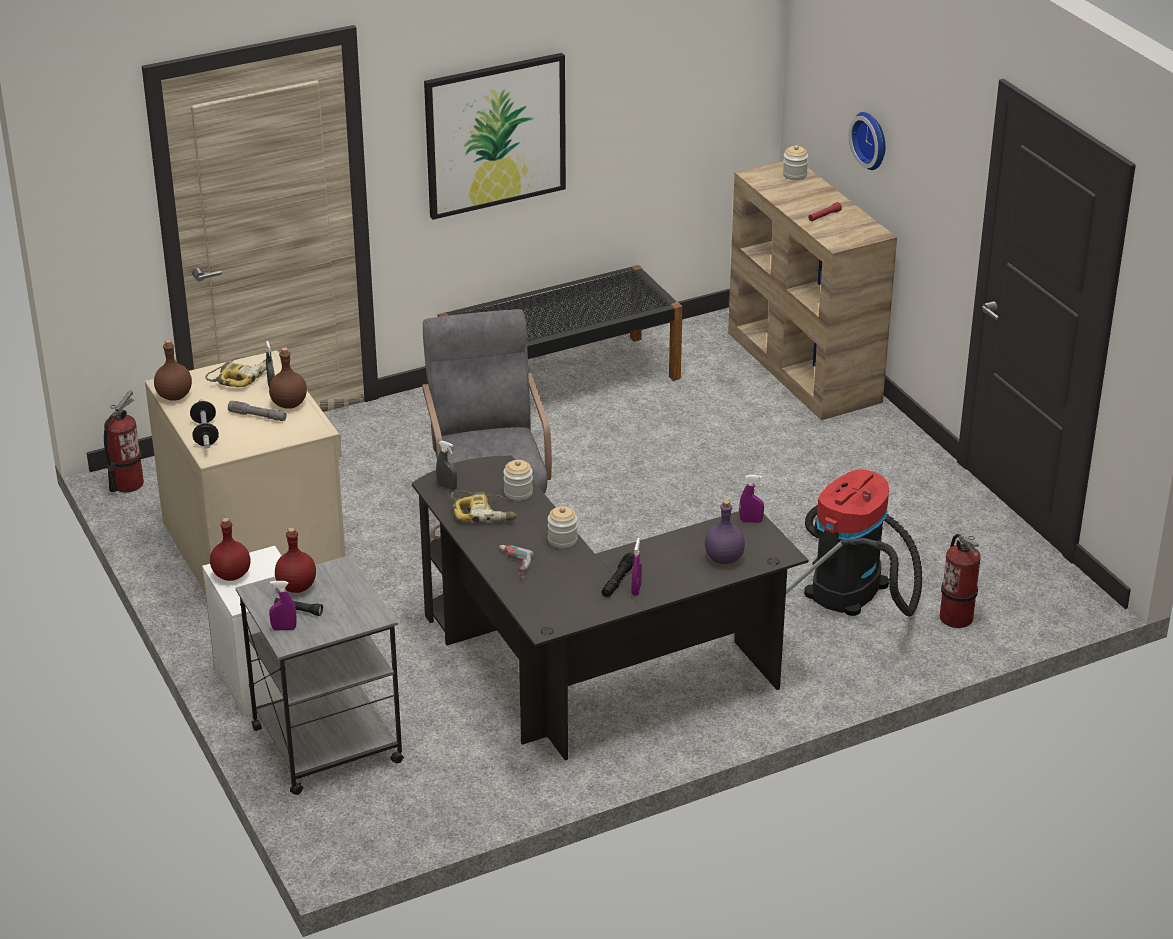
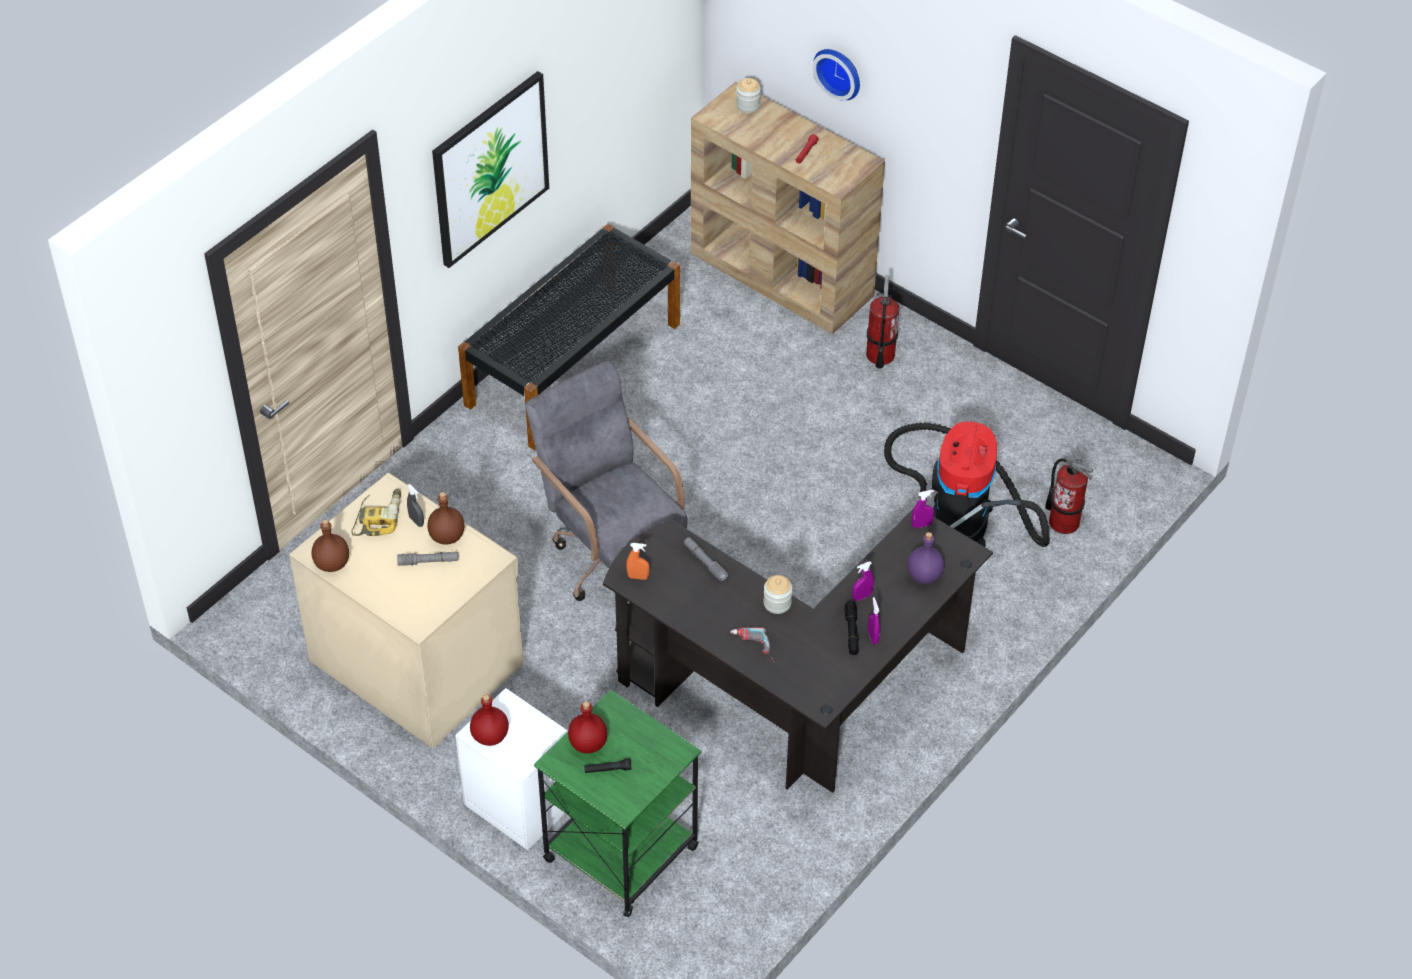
camera: 25 degrees left, 15 degrees up
(127, 484) = (239, 625): fire extinguisher -> fire extinguisher (879, 355)
(205, 434) = (394, 600): dumbbell -> none
(284, 628) = (608, 794): purple spray bottle -> purple spray bottle (862, 596)
(326, 742) = (619, 850): grey cart -> green cart
(447, 487) = (638, 577): grey spray bottle -> orange spray bottle
(484, 513) = (689, 596): power drill -> none
(518, 493) = (705, 562): jar -> grey flashlight

